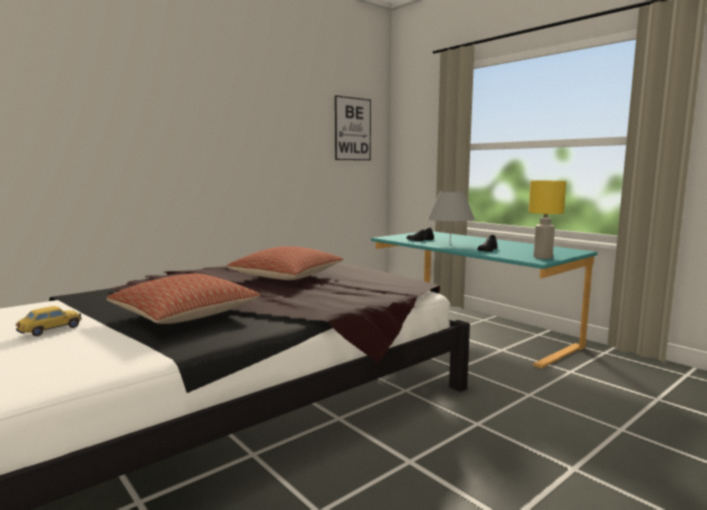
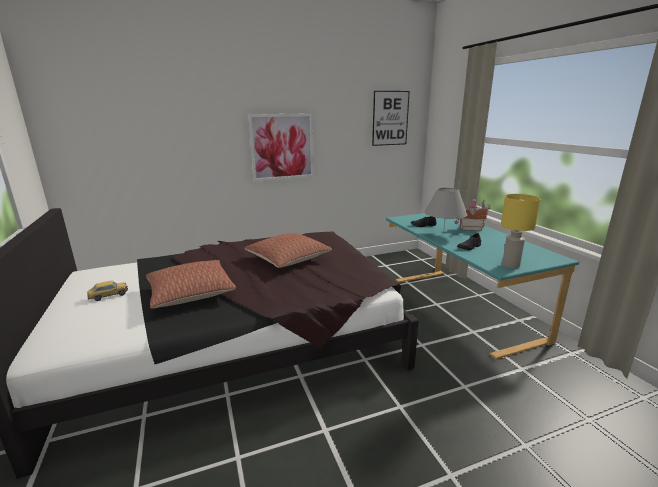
camera: 20 degrees right, 10 degrees up
(233, 155) = (282, 147): none -> picture
(470, 239) = (469, 228): none -> toy house

